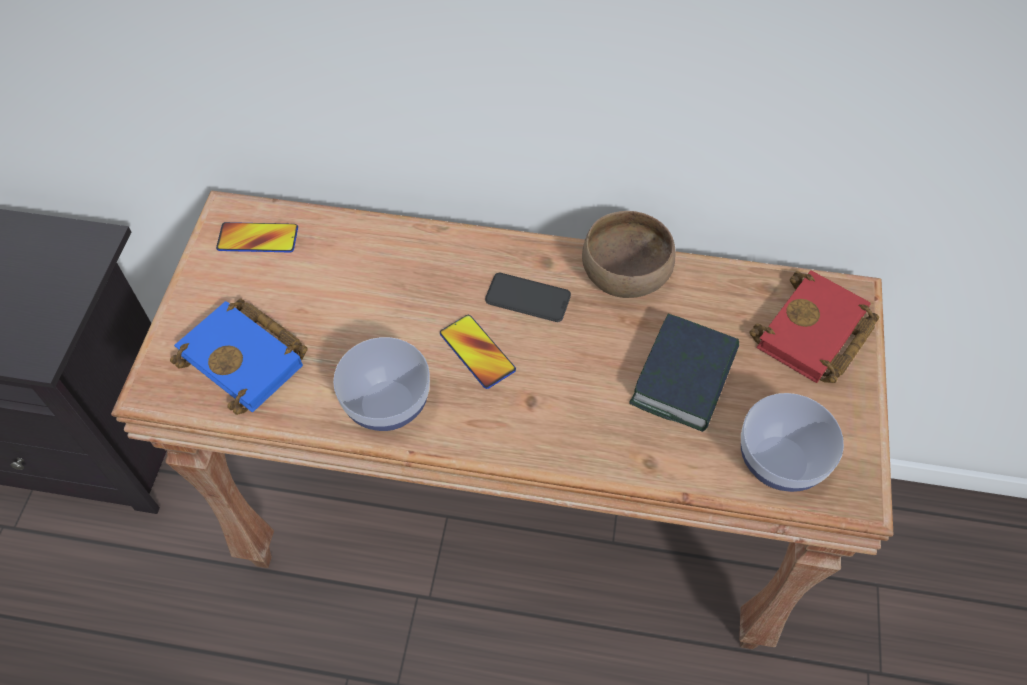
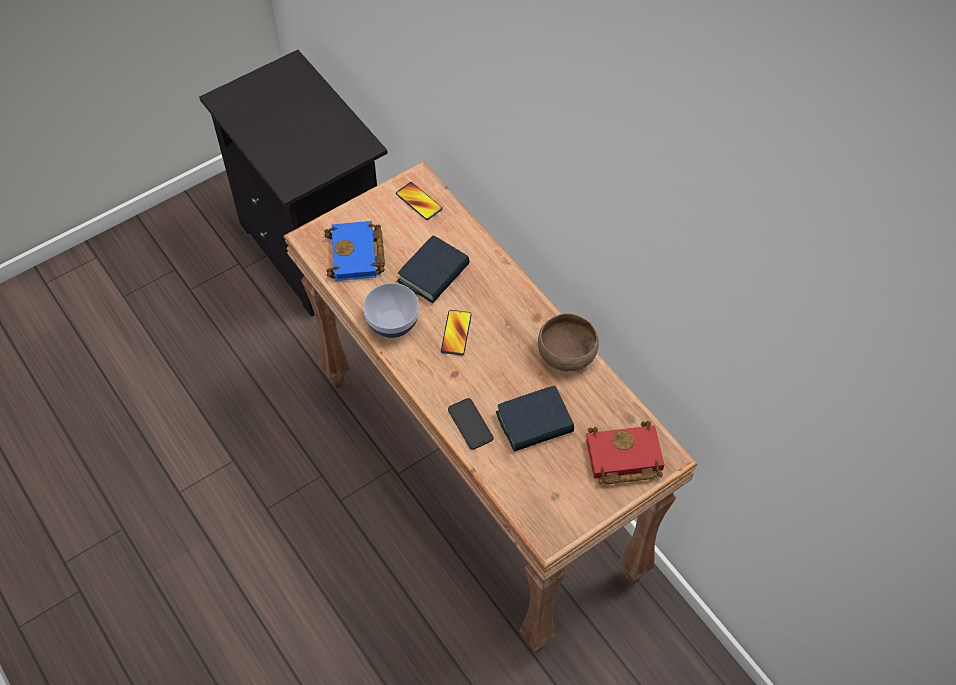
camera: 45 degrees right, 0 degrees up
(371, 306) = (434, 274): none -> book
(528, 298) = (507, 327): phone -> phone (470, 424)
(779, 462) = (532, 494): bowl -> none

